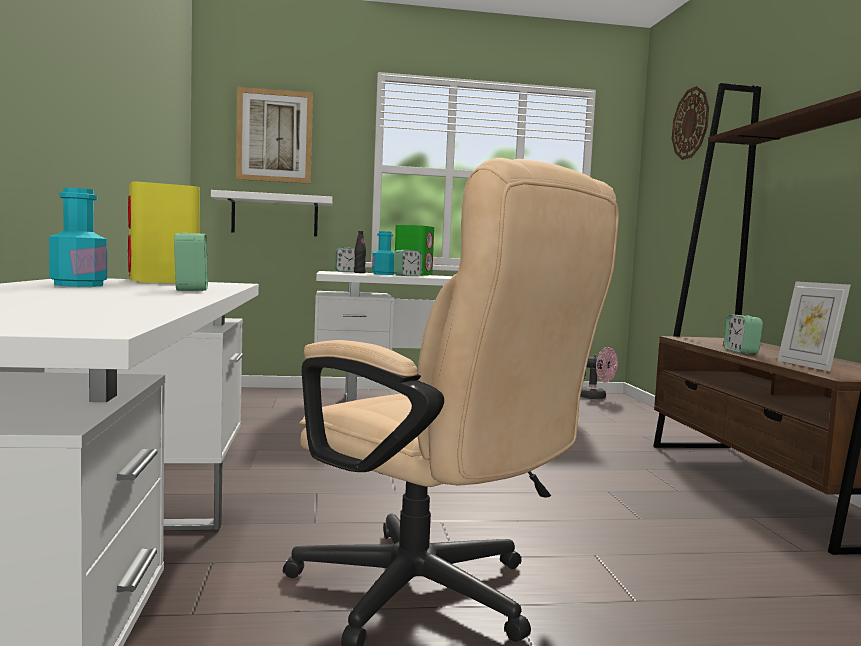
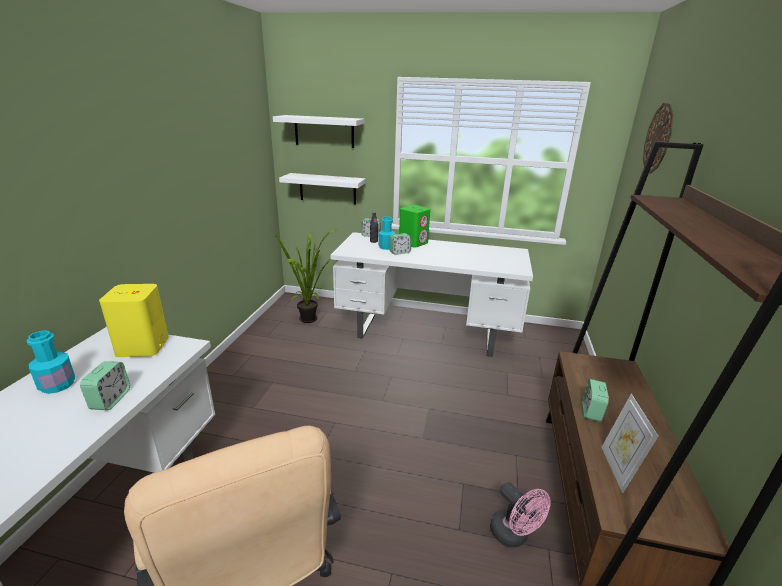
camera: 20 degrees right, 20 degrees up
(261, 404) = (311, 320): none -> potted plant
(274, 136) = (324, 131): picture -> white shelf
(596, 397) = (552, 334): pink fan -> pink fan (513, 536)

